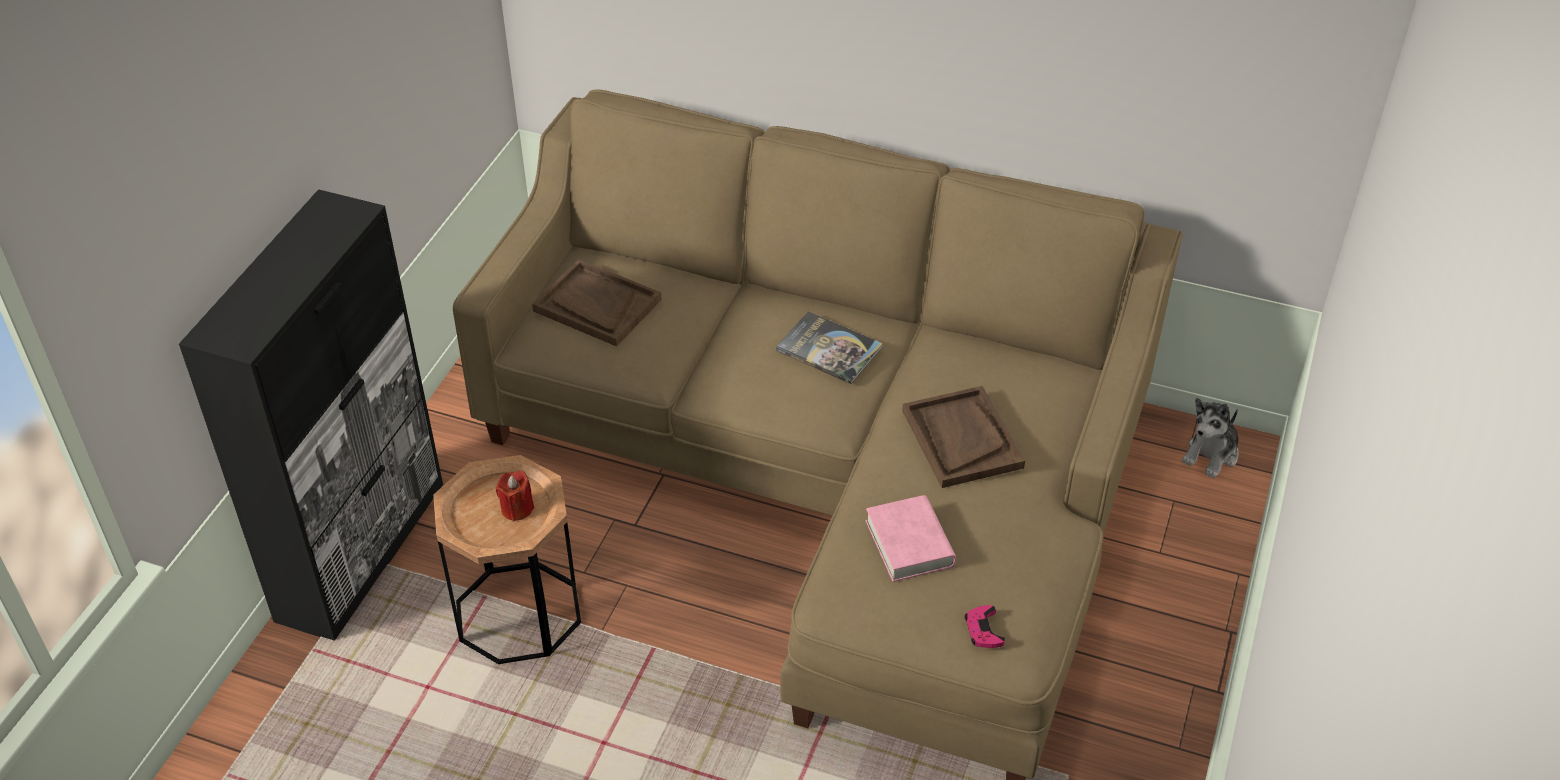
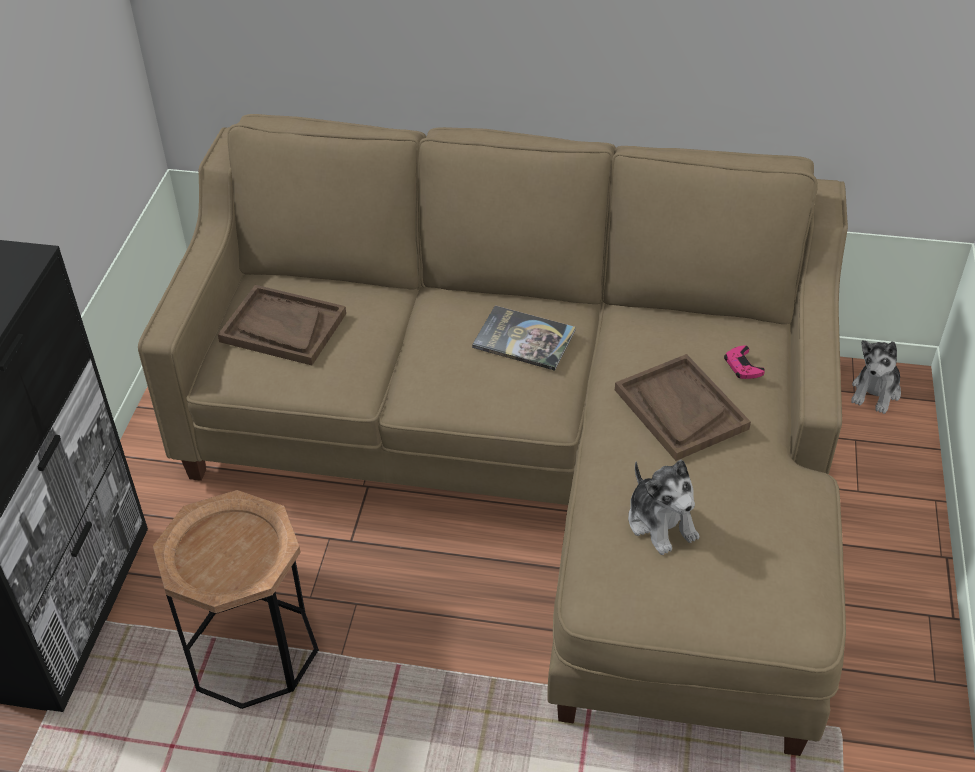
camera: 10 degrees left, 0 degrees up
(517, 508) = (244, 547): red candle -> none
(909, 543) = (661, 522): pink book -> plush toy
(983, 630) = (761, 601): pink game controller -> pink game controller (742, 366)

